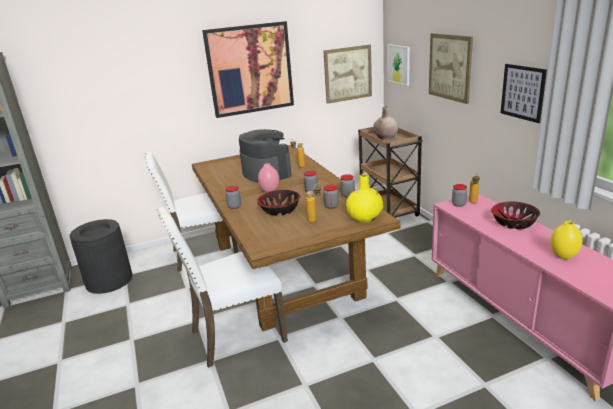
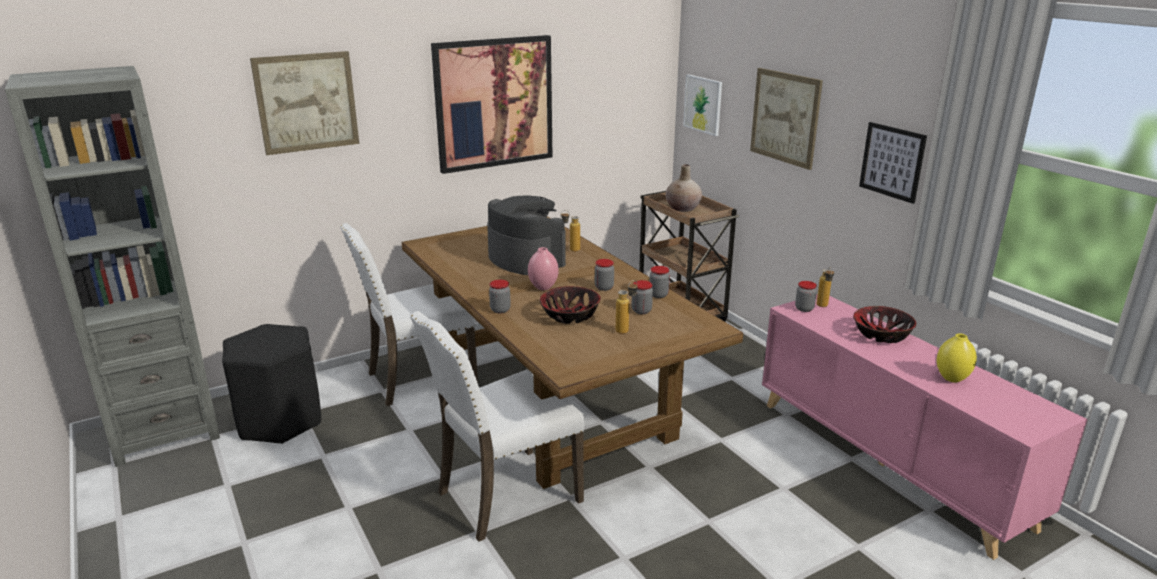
camera: 10 degrees left, 0 degrees up
(109, 280) = (280, 421): black trash can -> black stool
(348, 74) = (628, 113): picture -> picture (306, 102)
(365, 217) = (694, 327): yellow vase -> none

